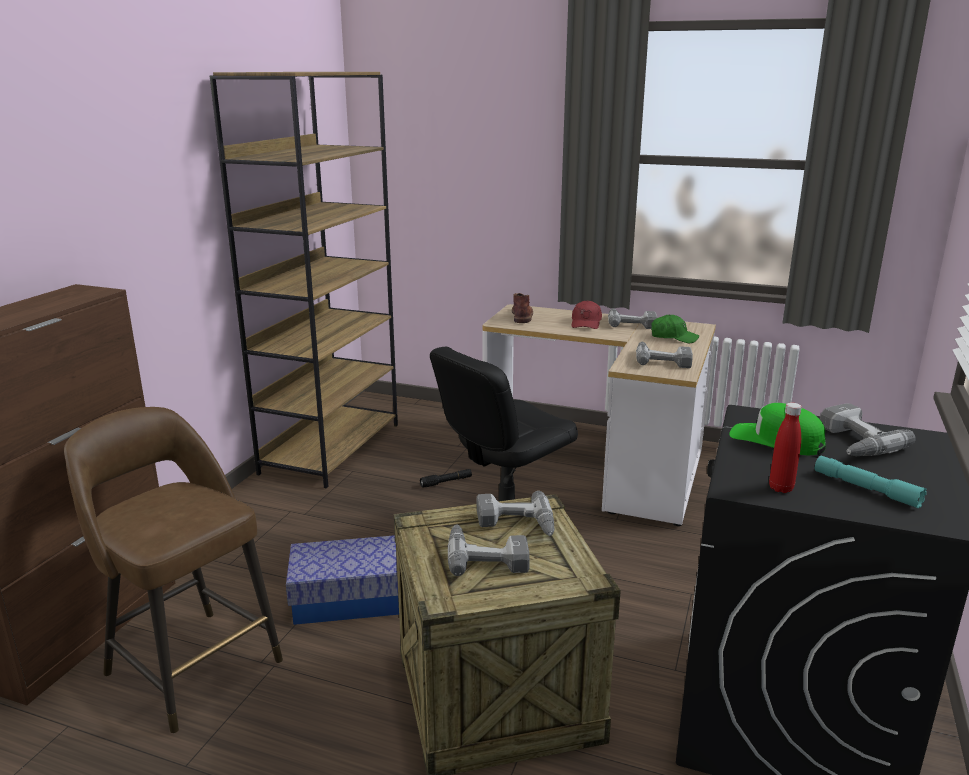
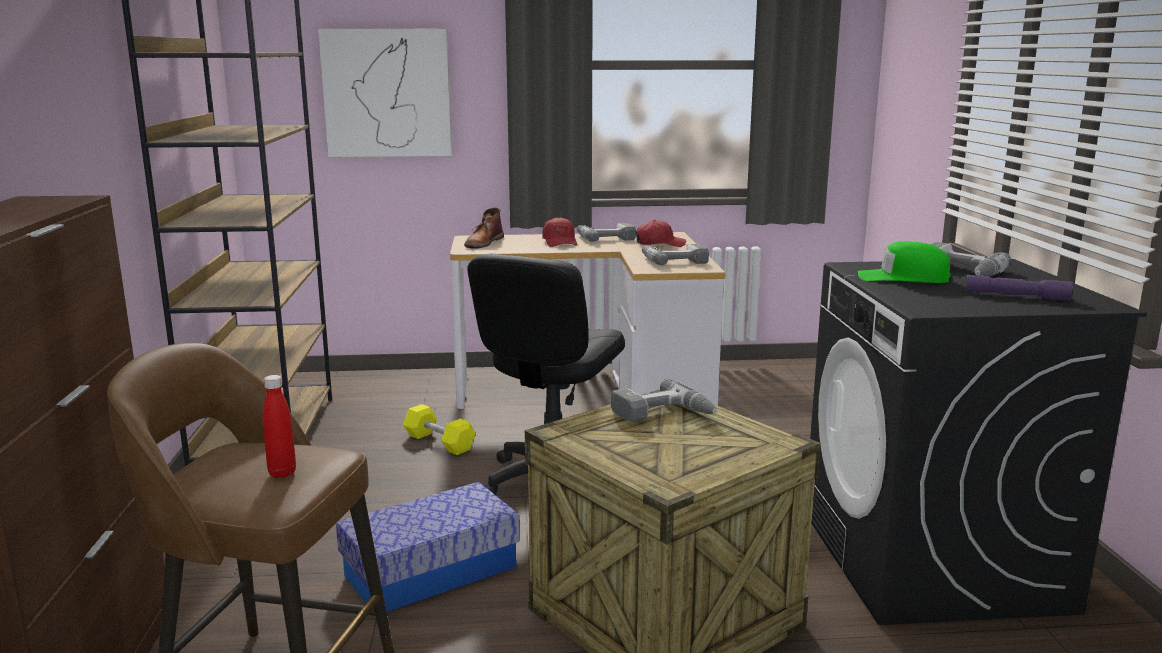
camera: 25 degrees left, 5 degrees down
(446, 482) = (439, 442): black flashlight -> yellow dumbbell
(467, 177) = (387, 93): none -> picture
(486, 555) = (664, 444): power drill -> none
(522, 315) = (483, 243): brown boot -> brown boot turned 135 degrees counterclockwise
(673, 337) = (659, 244): green cap -> red cap
(781, 488) = (956, 304): red bottle -> red bottle (282, 473)
(866, 489) = (1016, 296): turquoise flashlight -> purple flashlight

